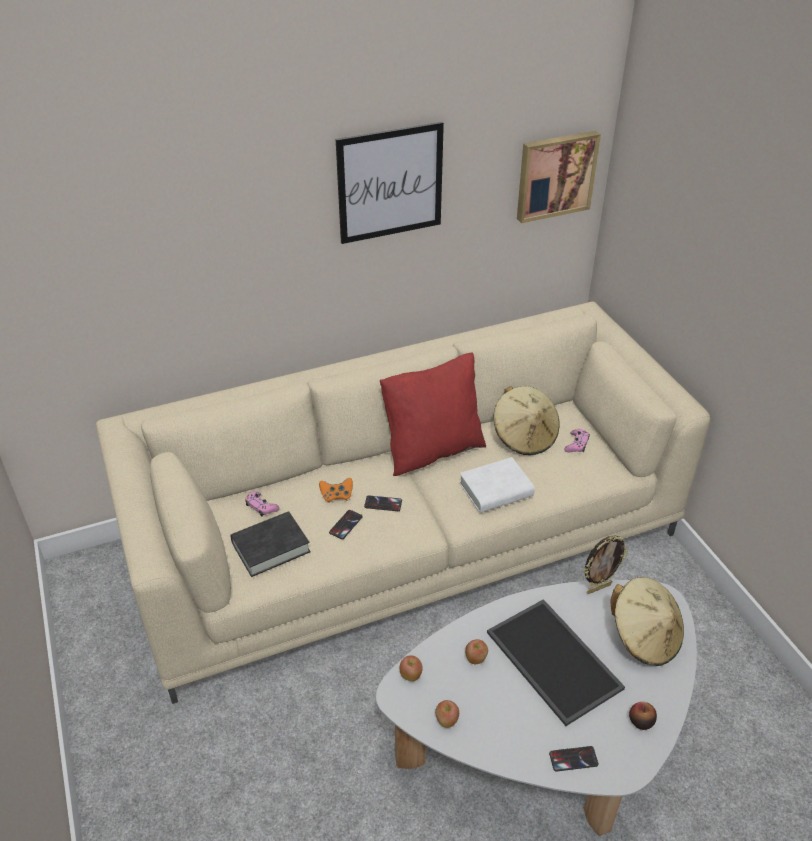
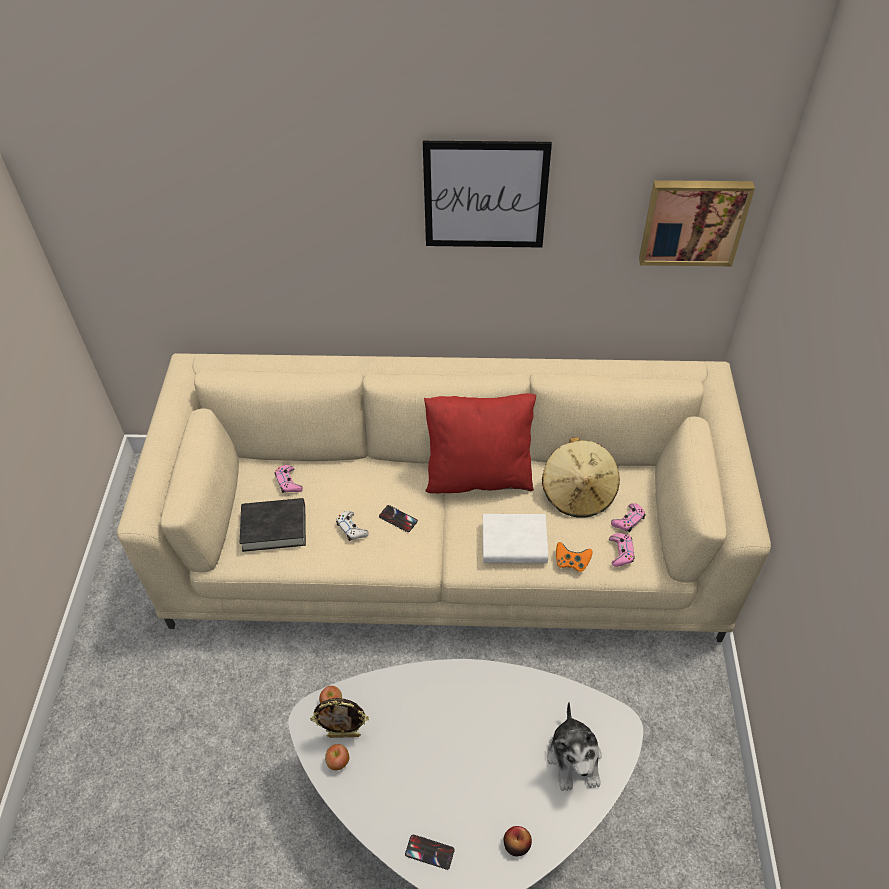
camera: 25 degrees right, 10 degrees up
(336, 496) = (360, 495): orange game controller -> orange game controller (571, 562)
(345, 524) = (352, 528): phone -> white game controller
(476, 659) = (399, 712): apple -> none
(556, 660) = (473, 745): tray -> none
(586, 469) = (621, 552): none -> pink game controller
(598, 587) = (560, 686): picture frame -> picture frame (344, 734)
(644, 637) = (574, 758): beige hat -> plush toy

